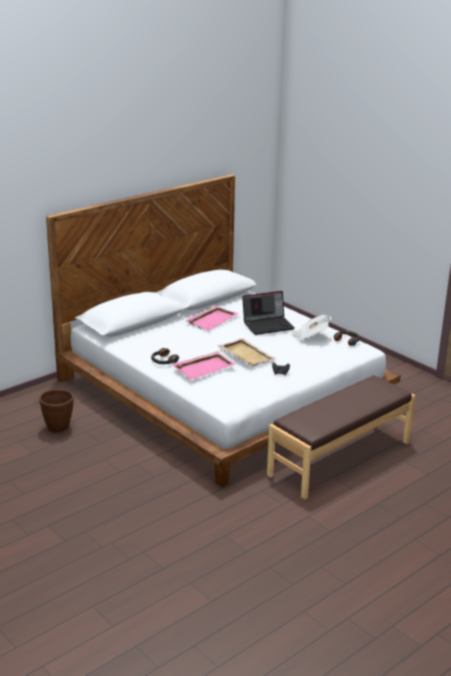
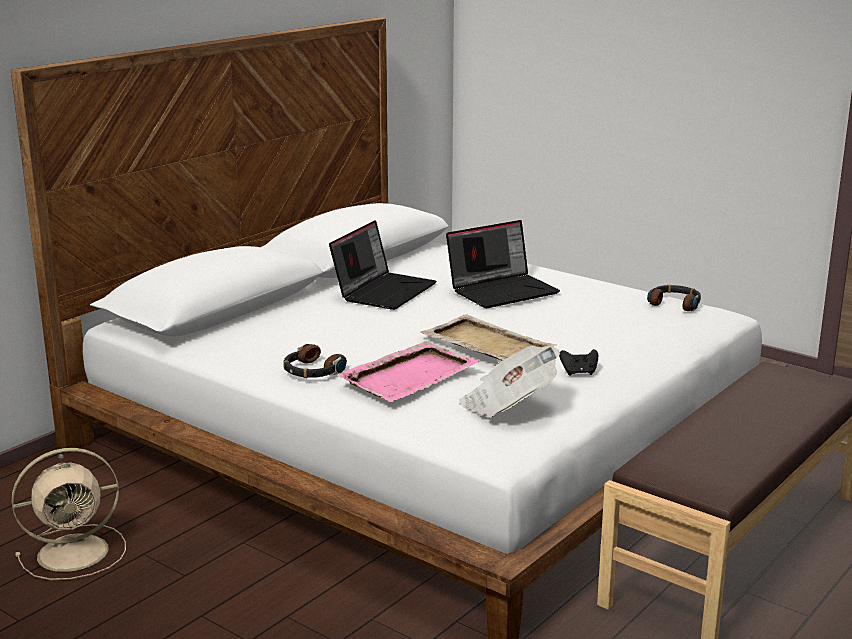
camera: 10 degrees left, 5 degrees down
(58, 427) = (76, 552): brown planter -> beige fan
(212, 319) = (384, 291): pink tray -> laptop
(310, 336) = (598, 302): newspaper -> newspaper (508, 404)

